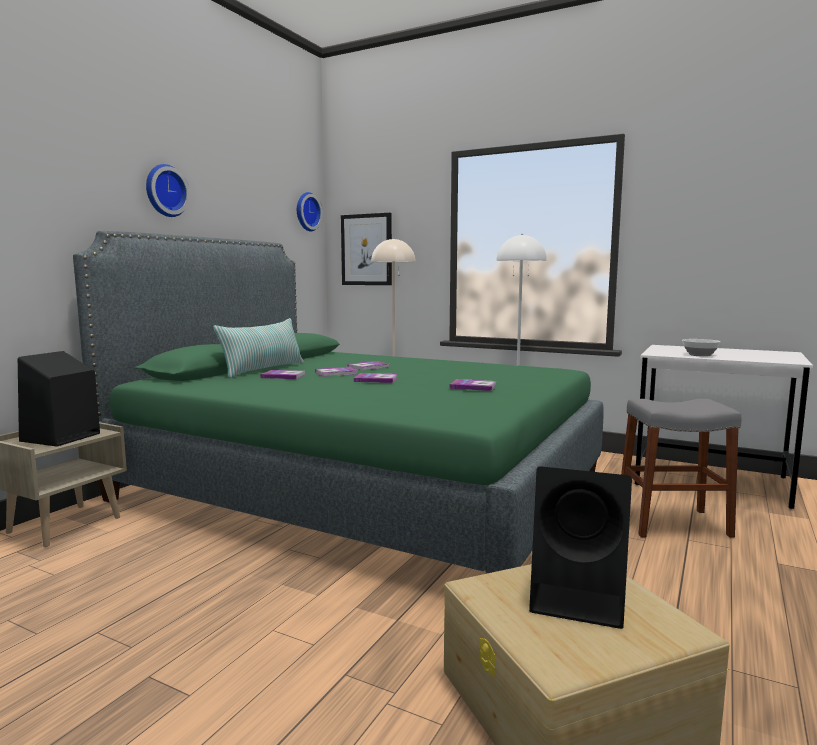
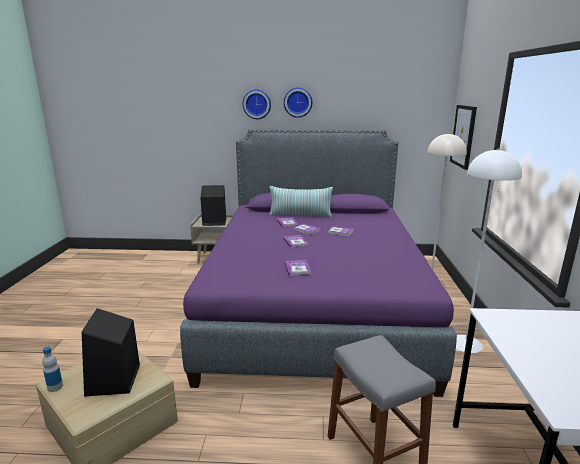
camera: 65 degrees right, 10 degrees up
(306, 212) = (429, 102): wall clock -> wall clock (257, 104)
(358, 488) = (313, 304): green bed -> purple bed
(581, 664) = (55, 387): none -> bottle
(699, 355) = (521, 340): bowl -> none

